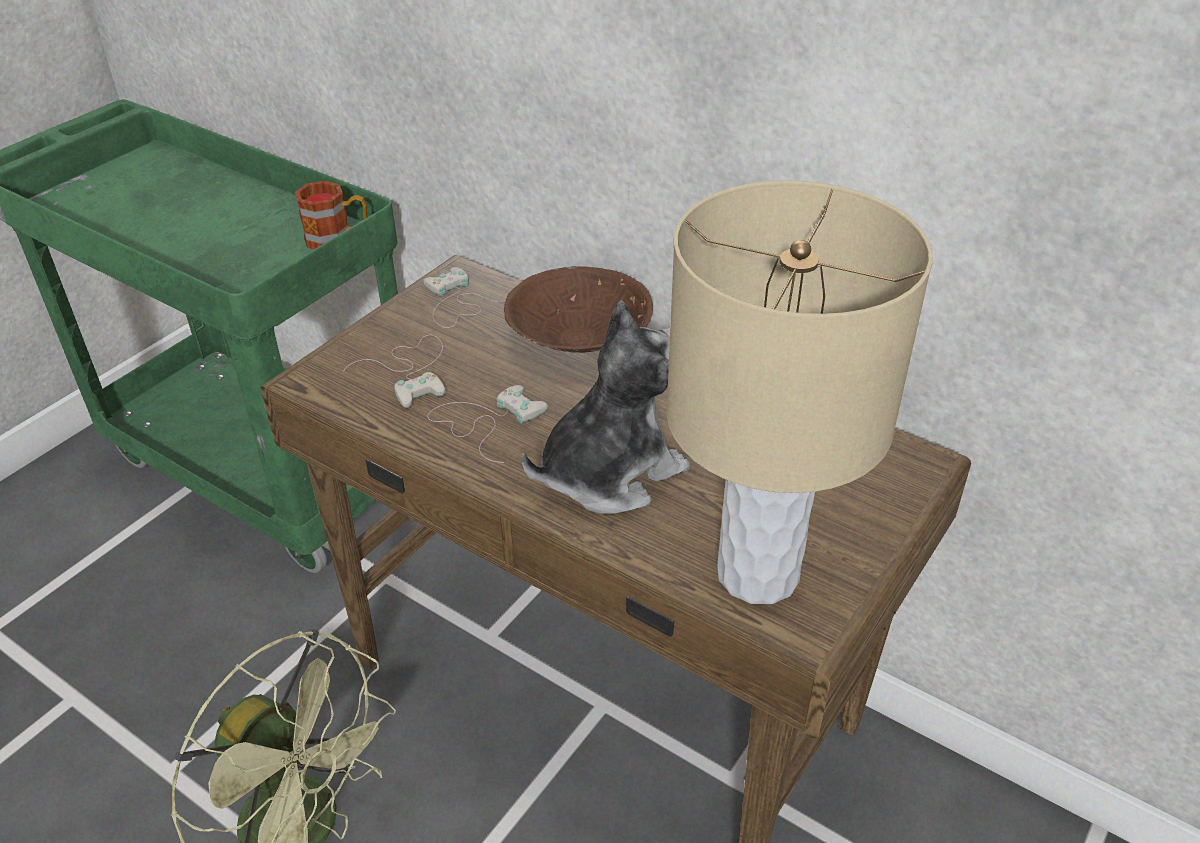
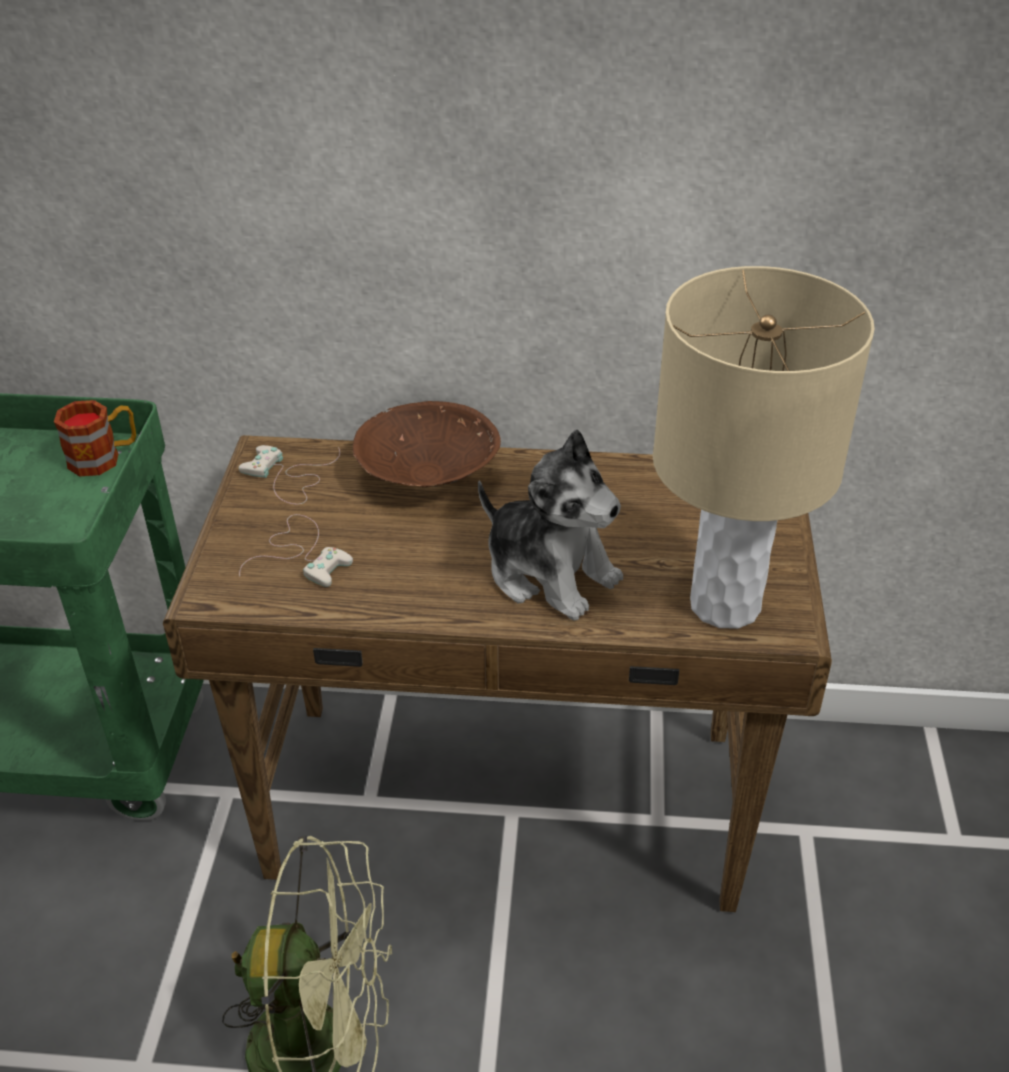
camera: 30 degrees left, 0 degrees up
(486, 422) = (410, 572): white game controller -> none
(610, 472) = (550, 573): plush toy -> plush toy turned 105 degrees clockwise

